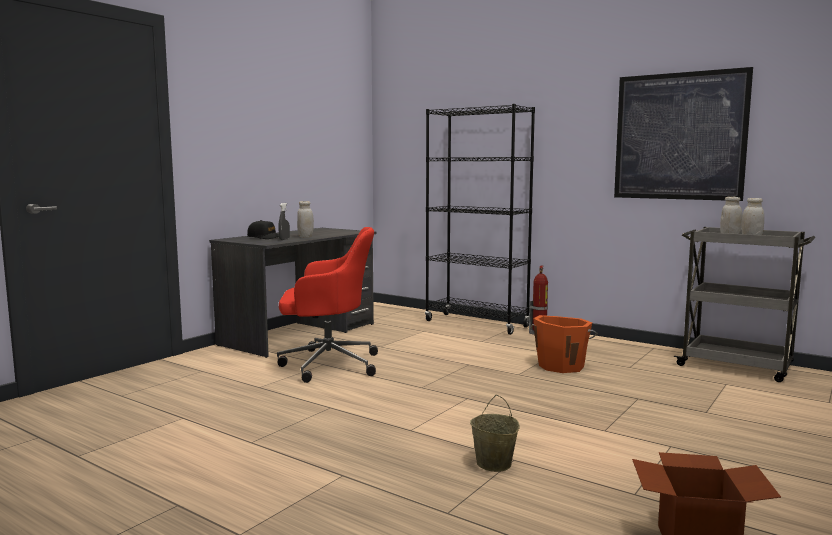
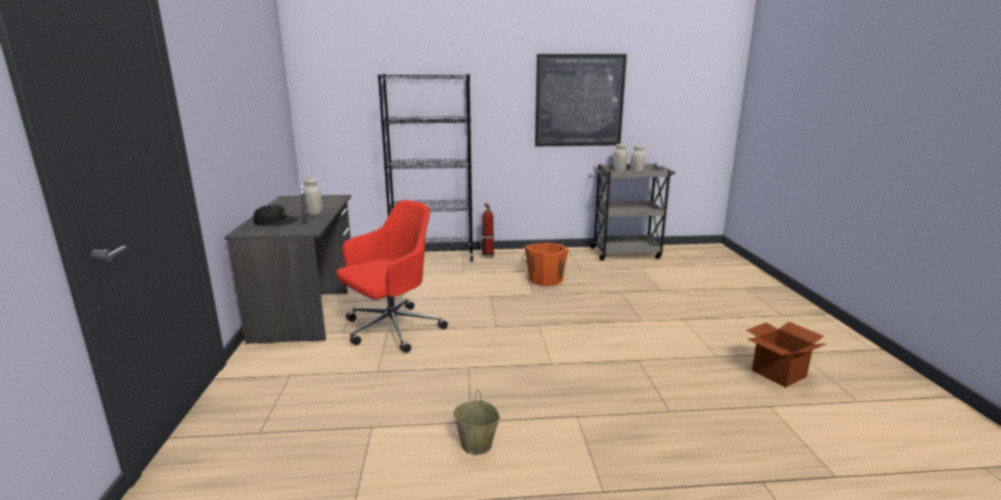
camera: 40 degrees left, 10 degrees up
(494, 464) = (634, 367): beige bucket -> beige bucket (477, 445)

